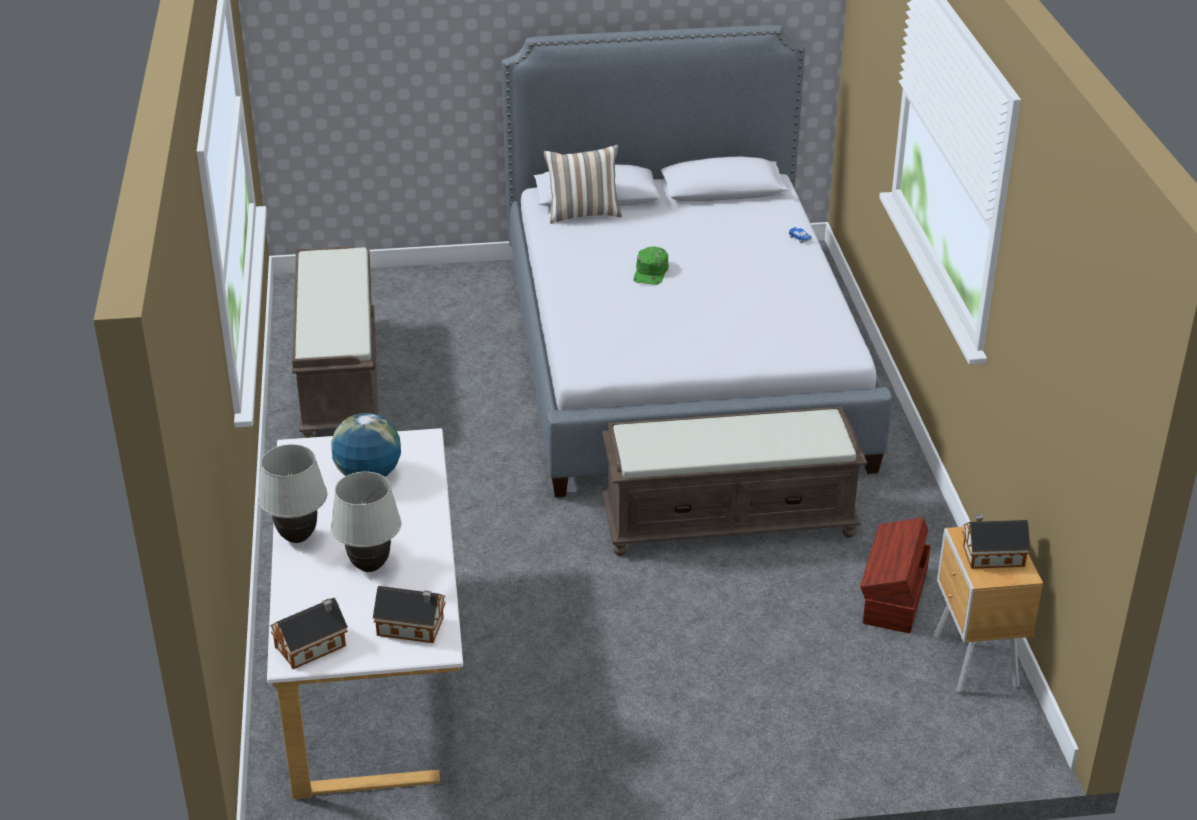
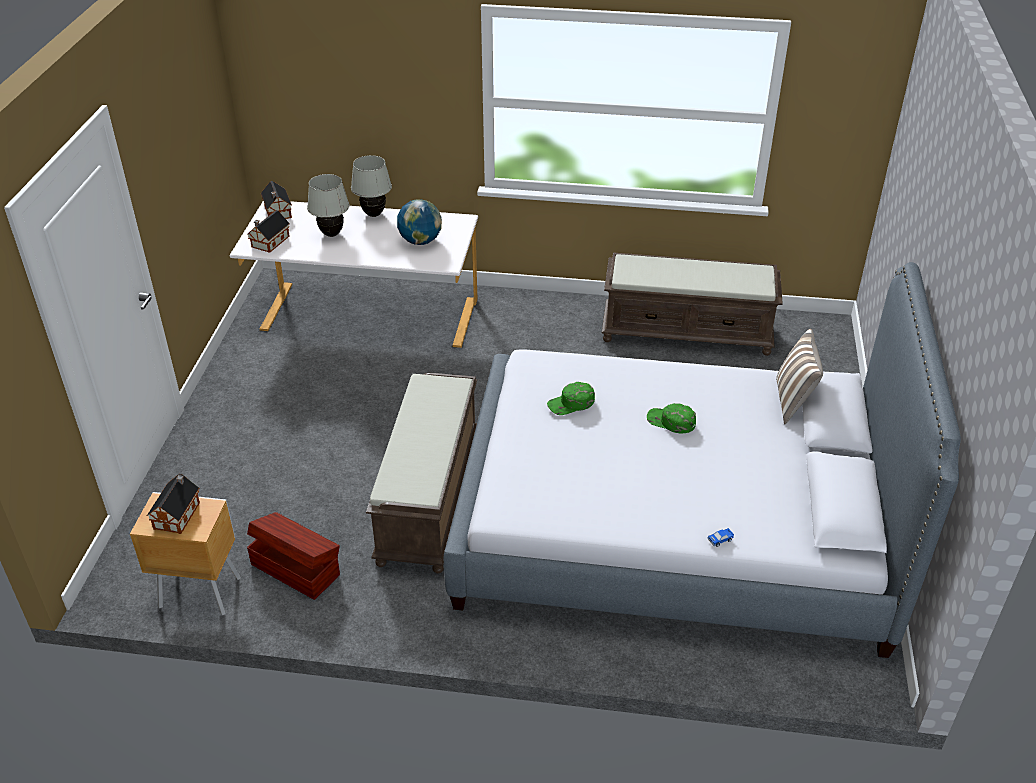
camera: 105 degrees right, 5 degrees up
(655, 328) = (571, 403): none -> green cap

